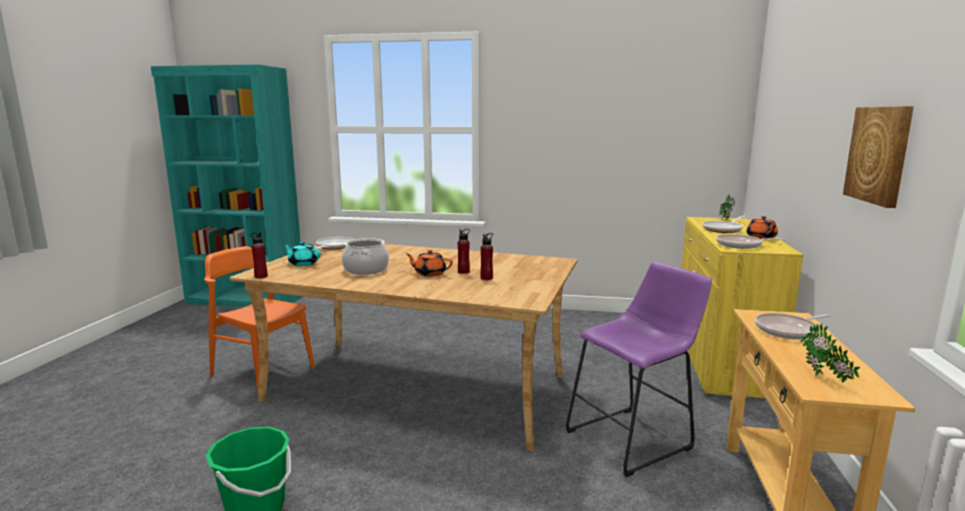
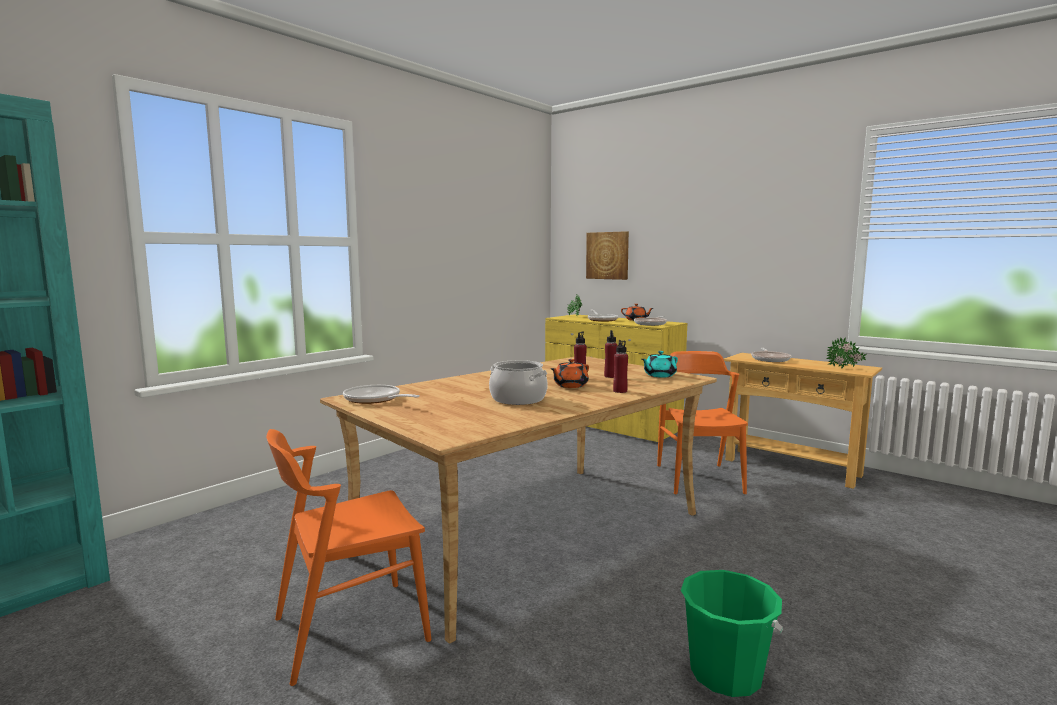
camera: 60 degrees left, 5 degrees down
(261, 276) = (473, 435): red bottle -> red bottle (620, 391)
(303, 264) = (439, 416): turquoise teapot -> turquoise teapot (659, 375)
(634, 438) = (698, 478): purple stool -> orange chair
(879, 154) = (760, 248): picture -> picture (607, 255)

